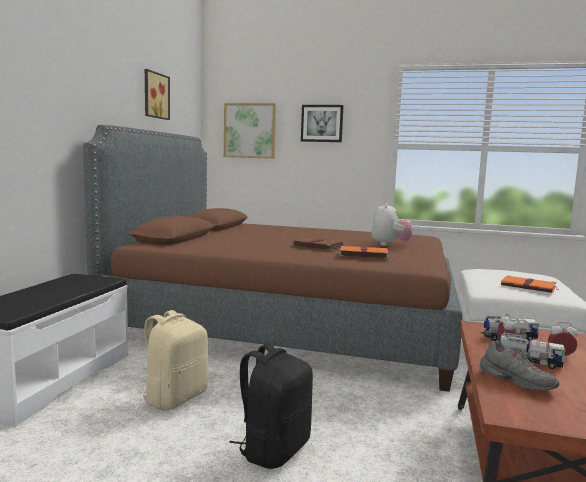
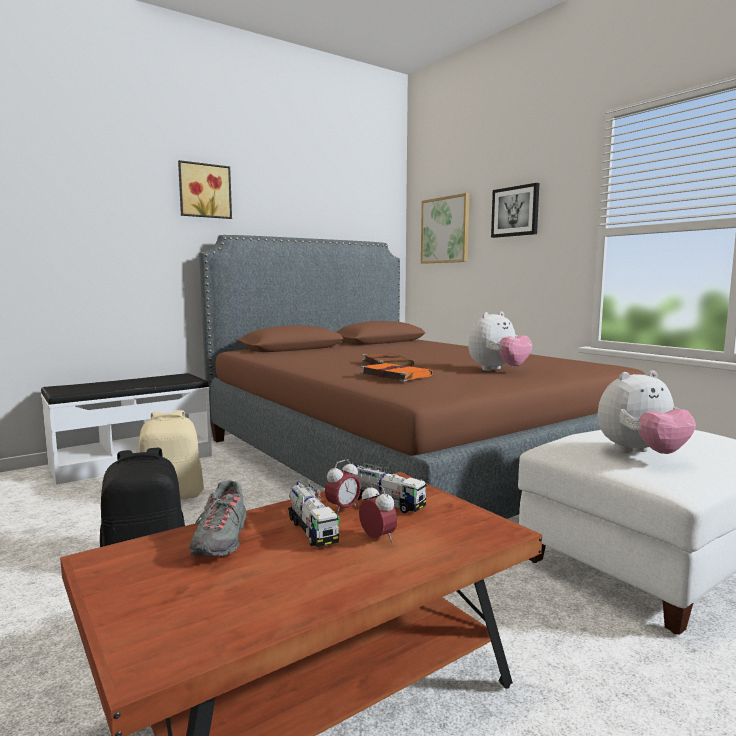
camera: 40 degrees right, 0 degrees up
(154, 95) = (318, 201): picture -> picture (204, 191)
(529, 286) = (641, 454): orange book -> plush toy

